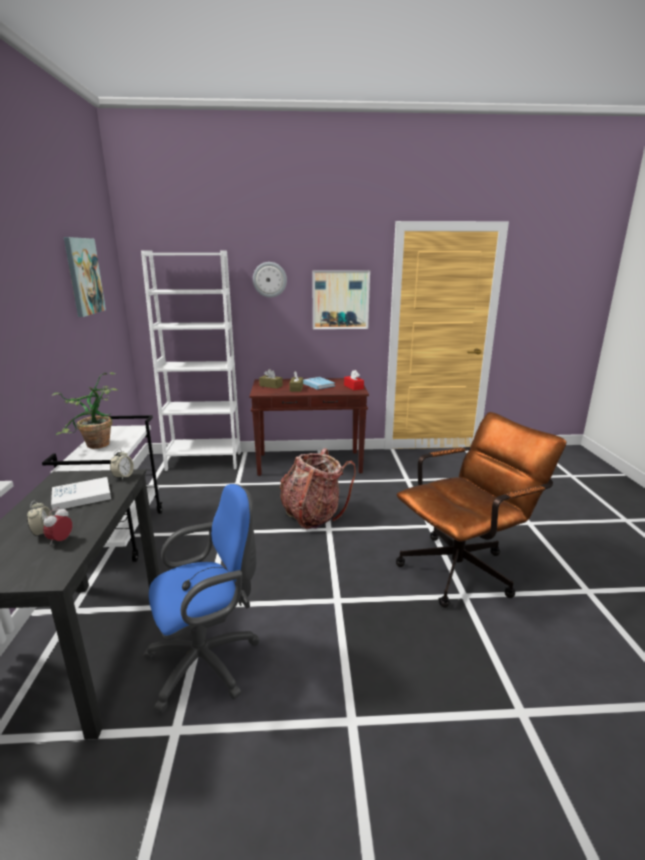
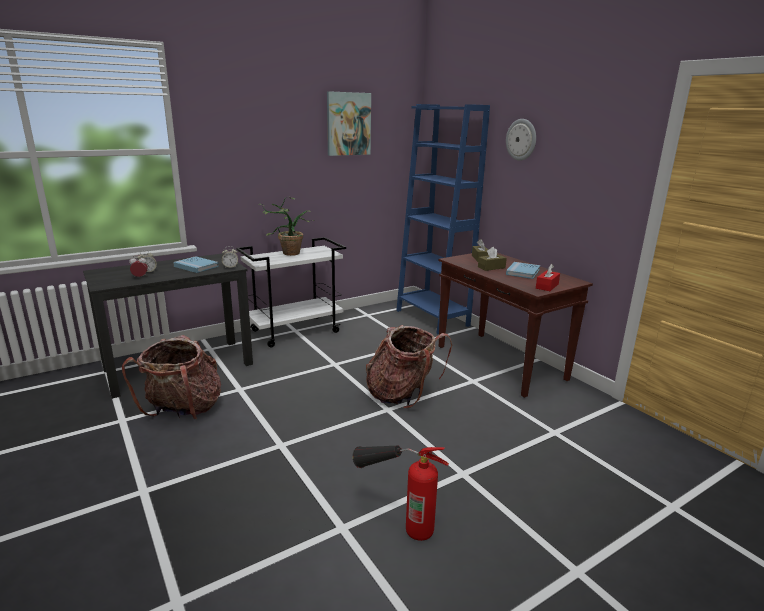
camera: 60 degrees right, 0 degrees up
(82, 496) = (196, 266): white book -> blue book
(204, 461) = (432, 318): white bookcase -> blue bookcase
(209, 661) = (183, 410): blue office chair -> backpack
(340, 300) = (589, 173): picture -> none
(464, 568) = (396, 519): brown office chair -> fire extinguisher

